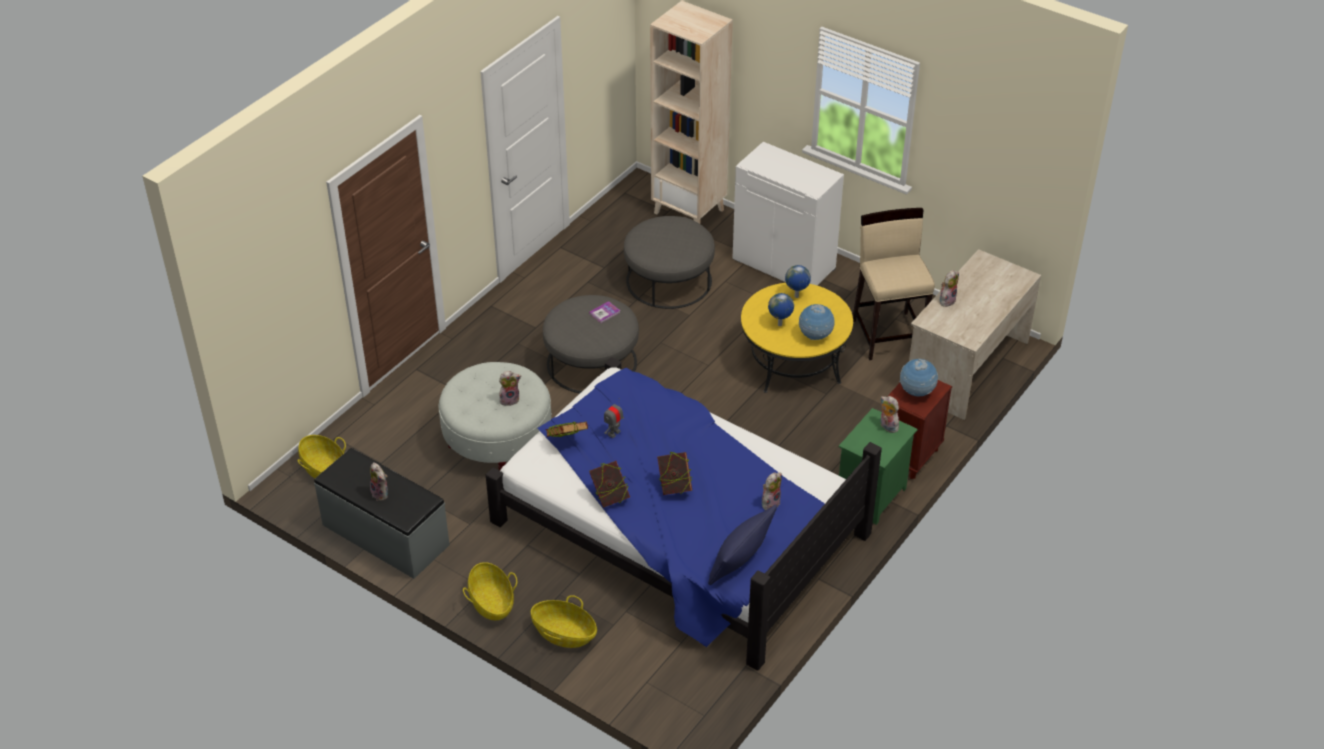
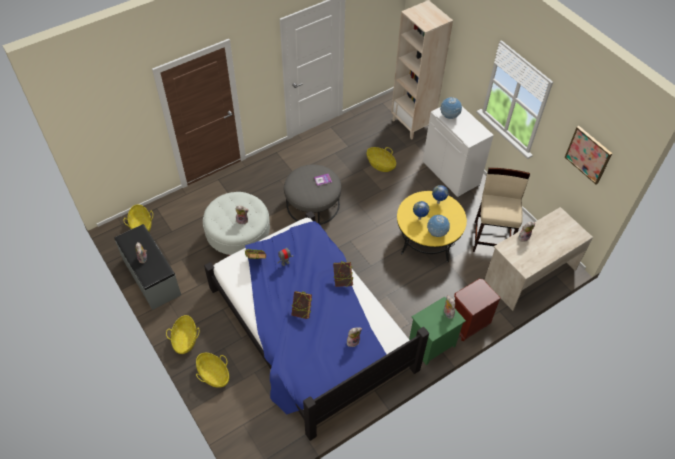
camera: 20 degrees right, 10 degrees up
(610, 497) = (262, 305): book -> book (342, 280)
(669, 280) = (380, 164): grey ottoman -> basket
(740, 559) = (316, 375): blue pillow -> none
(916, 392) = (475, 295): globe -> globe (449, 116)
(1000, 151) = (588, 154): none -> picture

